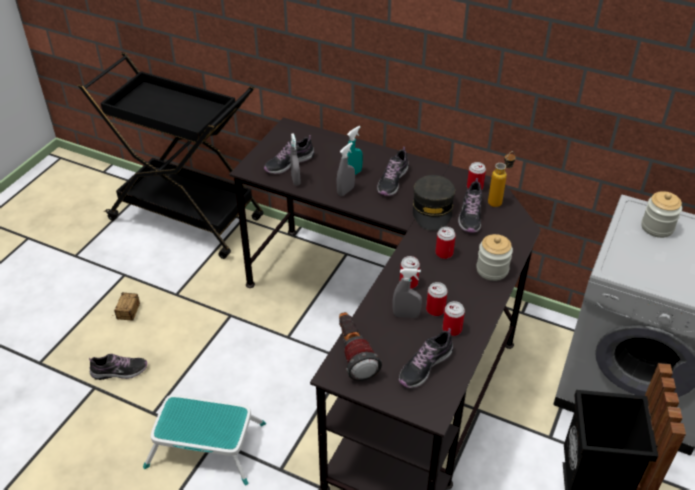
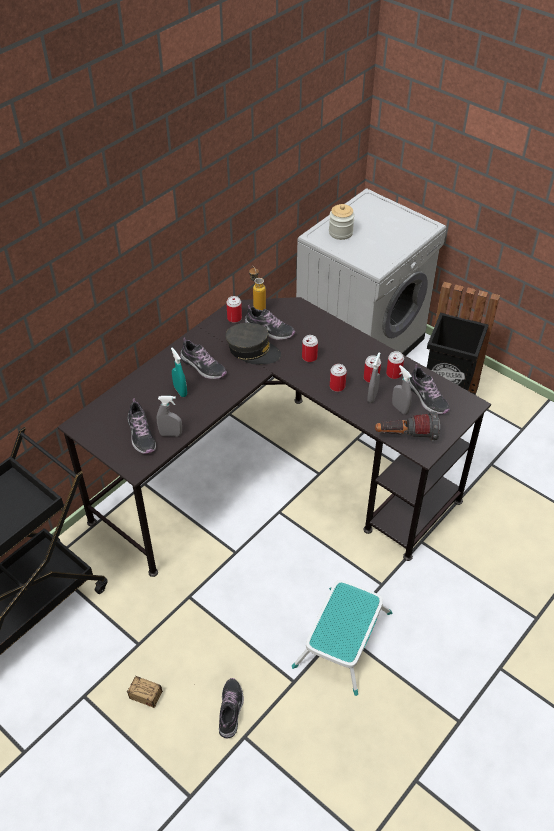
camera: 75 degrees left, 5 degrees up
(345, 191) = (203, 401): grey spray bottle -> grey spray bottle (400, 408)
(492, 270) = (337, 335): jar -> none

